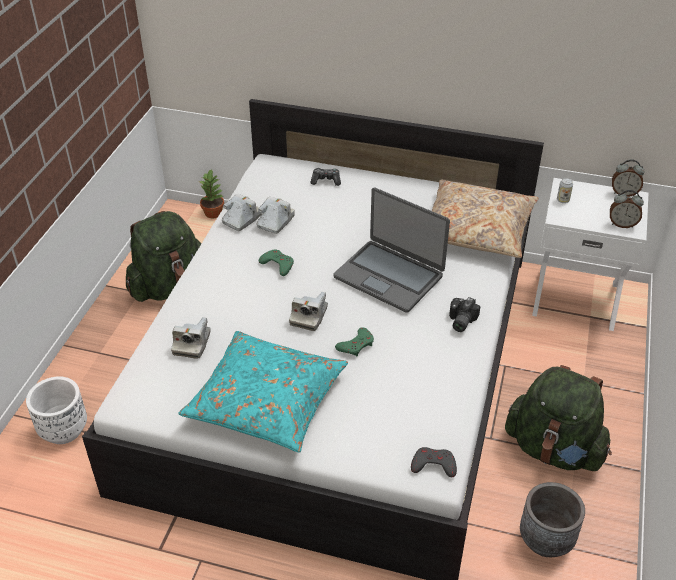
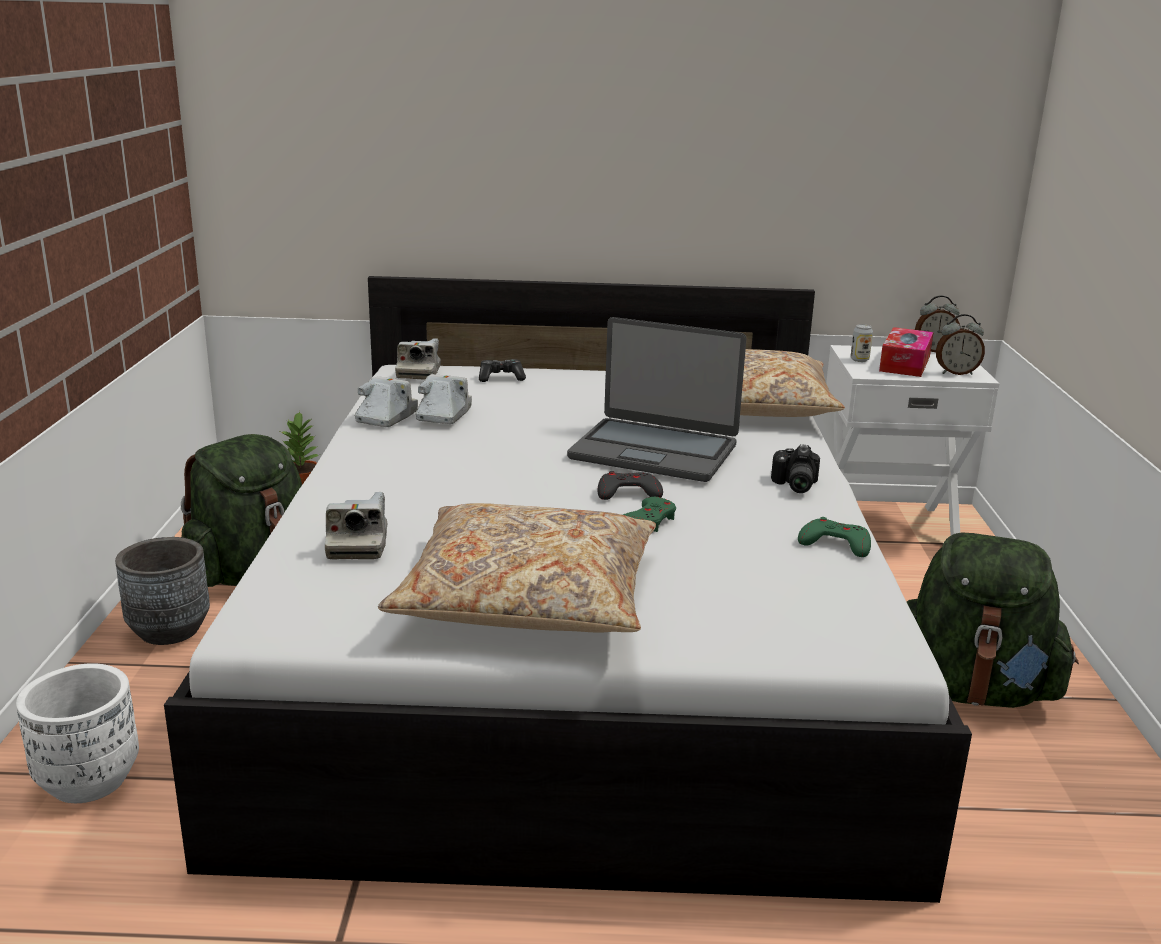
camera: 15 degrees left, 20 degrees down
(266, 400) = (528, 596): turquoise pillow -> beige pillow
(277, 264) = (468, 454): green game controller -> green game controller (835, 544)
(309, 316) = (550, 498): camera -> camera (419, 373)
(433, 465) = (873, 638): grey game controller -> grey game controller (628, 492)
(546, 540) = (1041, 808): grey planter -> grey planter (170, 630)
(592, 208) = (905, 363): none -> tissue box

